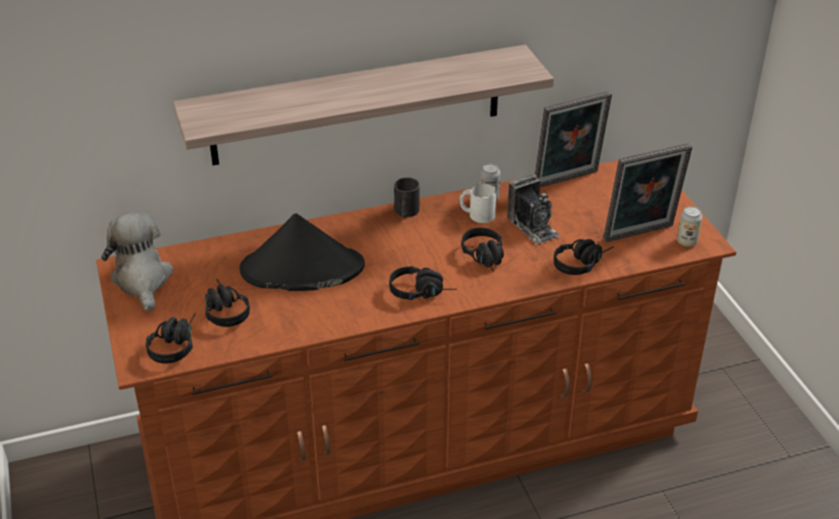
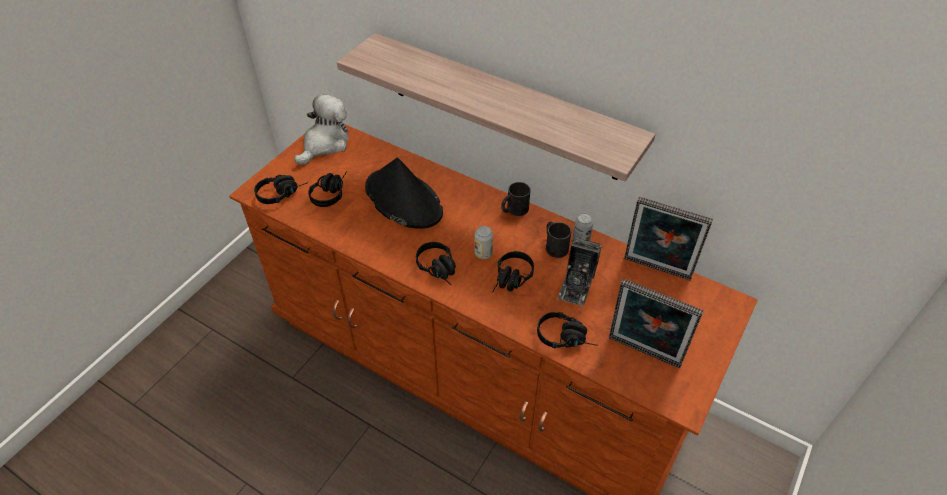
camera: 50 degrees right, 10 degrees up
(476, 214) = (554, 245): white mug -> black mug
(687, 242) = (670, 390): can -> can (483, 253)

